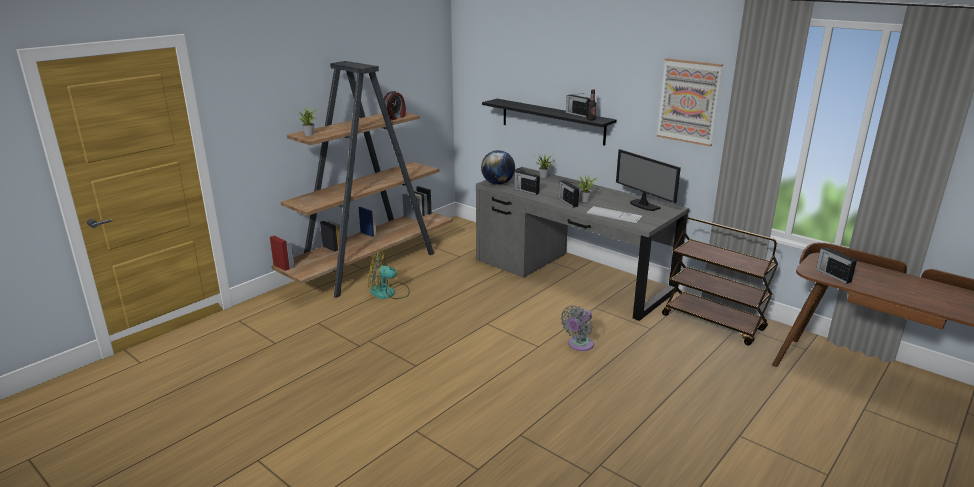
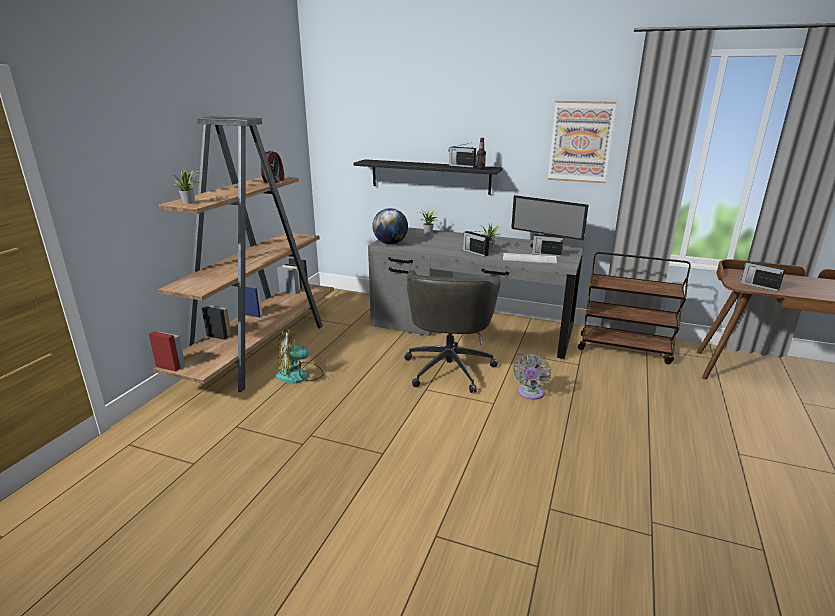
camera: 20 degrees left, 0 degrees up
(521, 309) = (449, 367): none -> grey office chair
(526, 191) = (425, 247): radio -> radio (546, 254)

